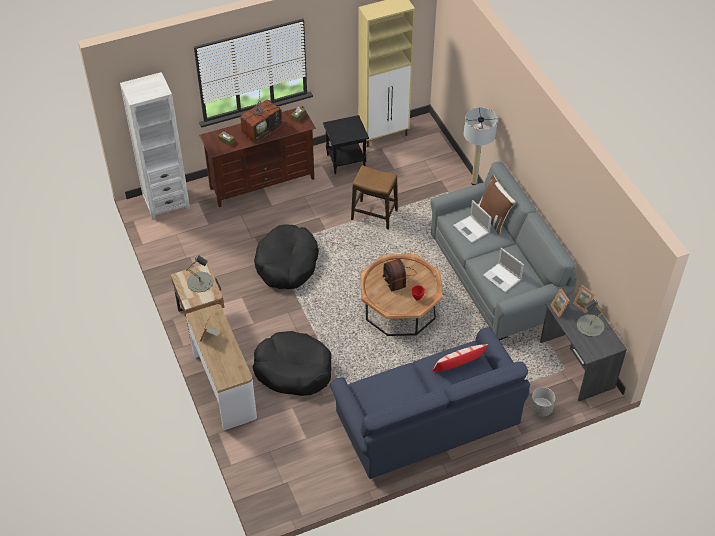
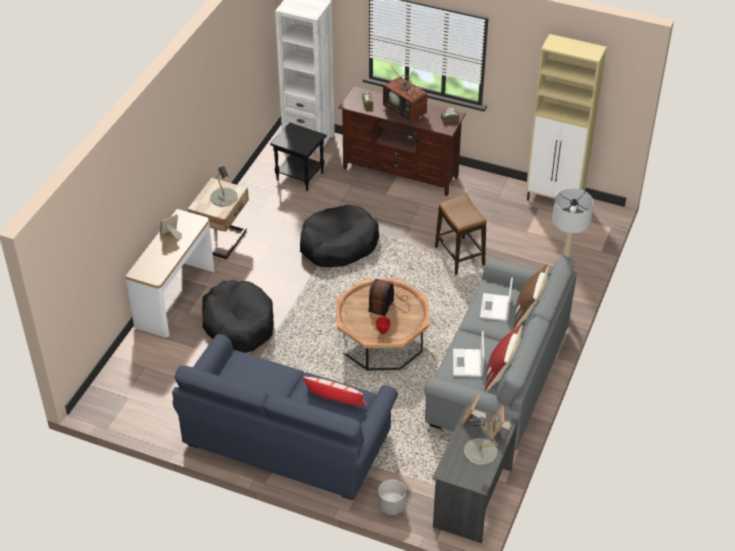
camera: 45 degrees right, 5 degrees down
(262, 130) = (406, 111): television -> television turned 45 degrees clockwise
(346, 161) = (493, 199): black side table -> black side table (300, 176)
(529, 269) = (501, 374): none -> red pillow

